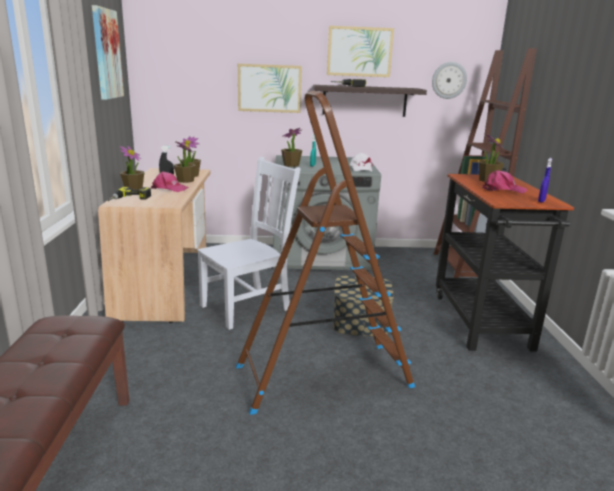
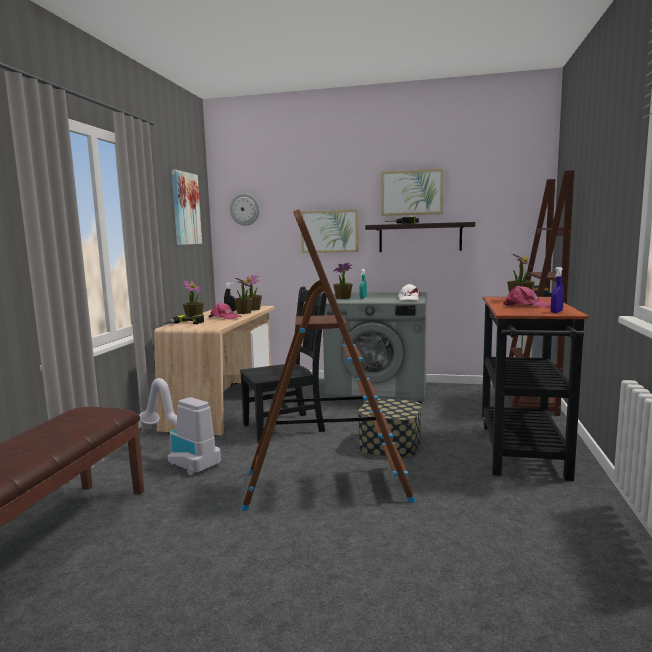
camera: 15 degrees right, 10 degrees down
(152, 355) = (182, 459): none -> vacuum cleaner
(248, 307) = (286, 427): white chair -> black chair
(449, 80) = (504, 213): wall clock -> wall clock (244, 209)

